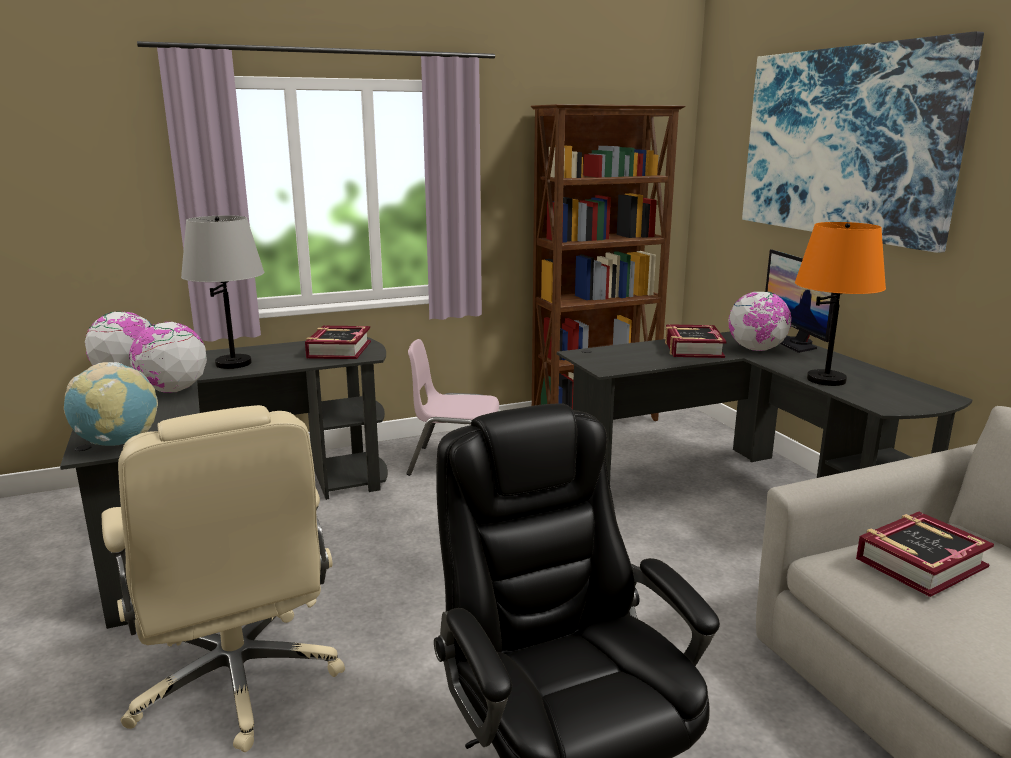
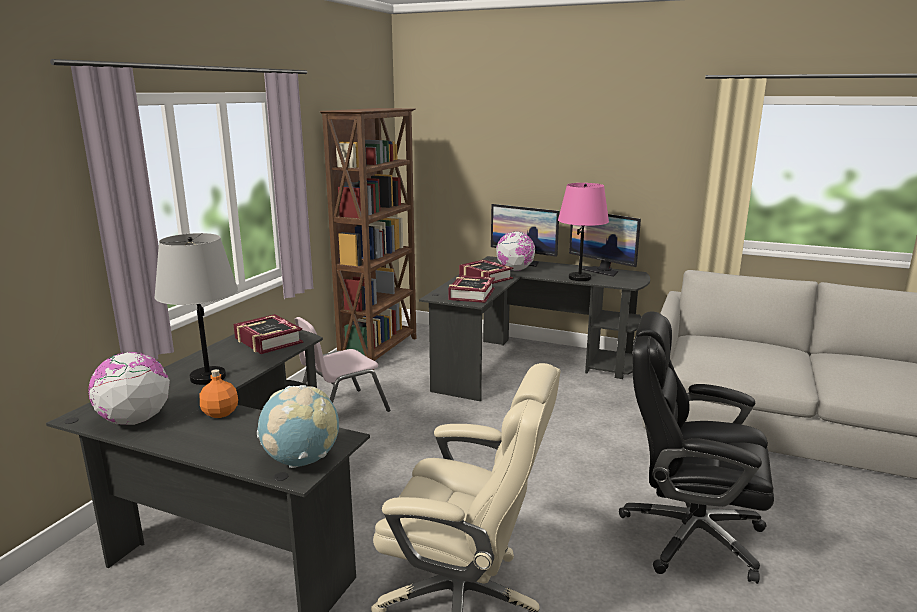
camera: 45 degrees left, 0 degrees up
(173, 390) = (220, 413): globe -> orange bottle
(826, 380) = (579, 278): orange table lamp -> pink table lamp
(844, 143) = (535, 133): picture -> none
(891, 380) = (602, 271): none -> monitor
(920, 562) = (714, 354): book -> book (471, 294)

